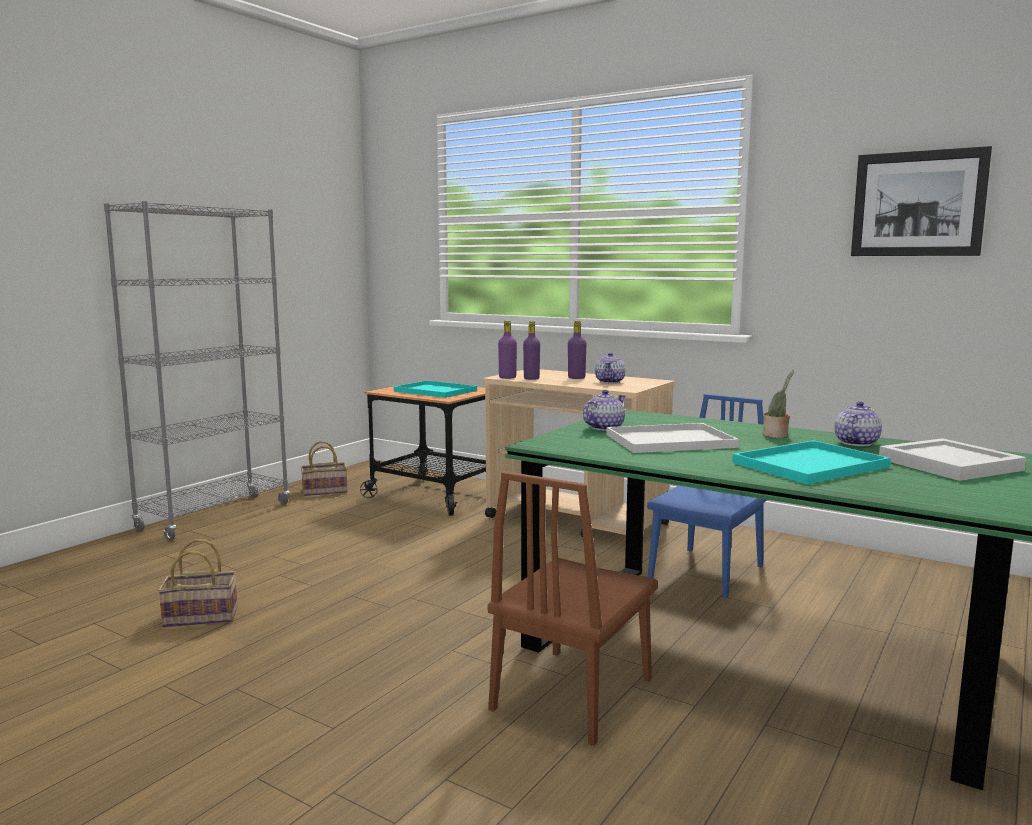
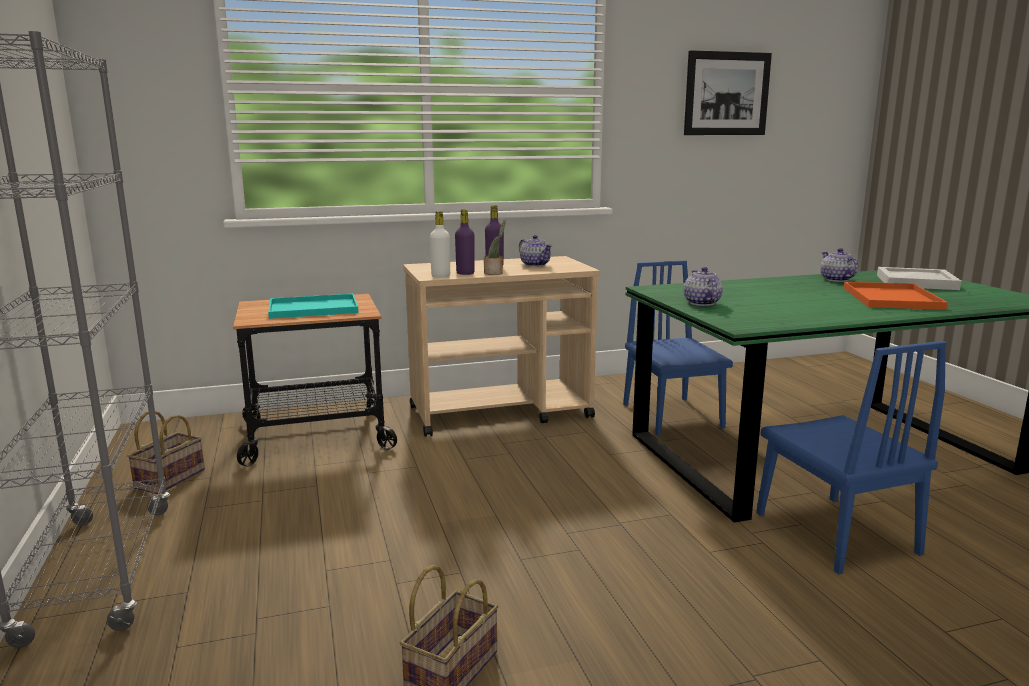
camera: 50 degrees left, 5 degrees up
(507, 377) = (440, 276): purple bottle -> white bottle
(572, 693) = (835, 532): brown chair -> blue chair
(671, 440) = (776, 301): white tray -> none
(776, 435) = (792, 284): potted plant -> potted plant (494, 273)
(810, 464) = (890, 297): turquoise tray -> orange tray

